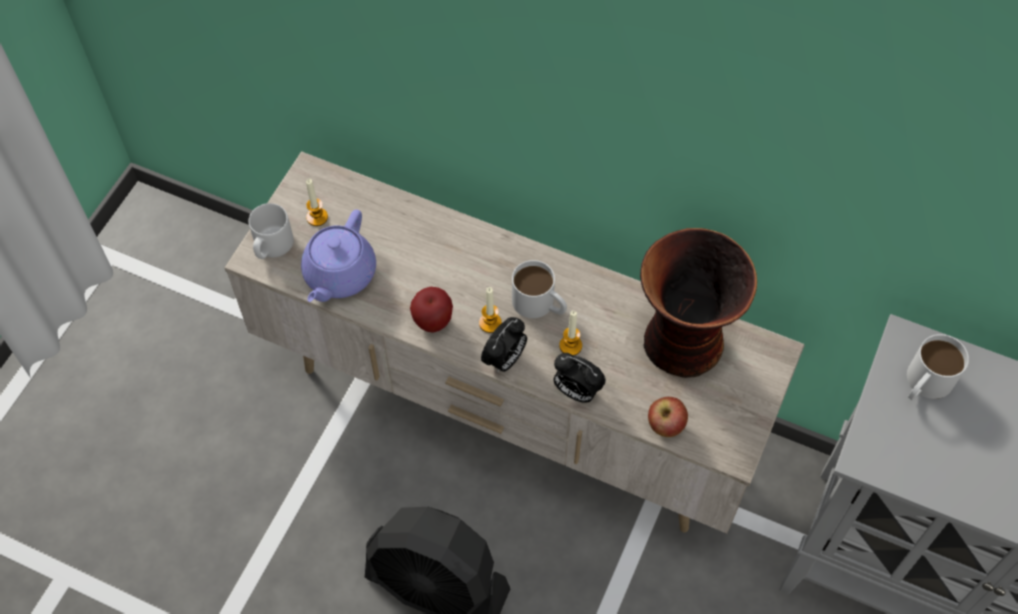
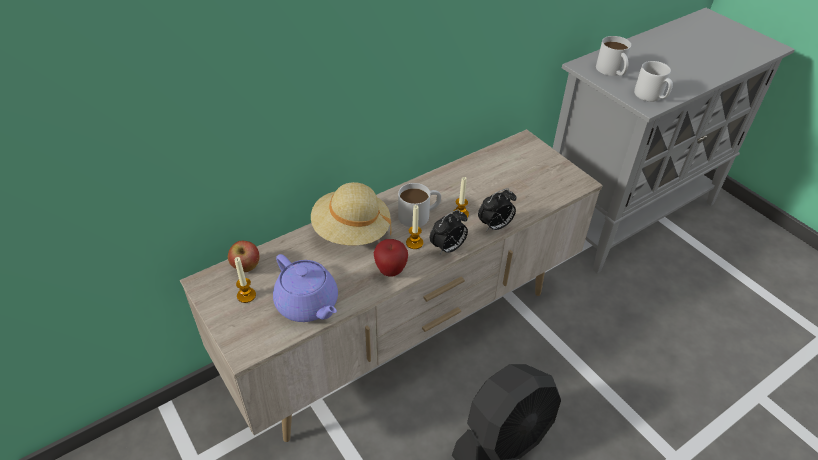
camera: 60 degrees left, 15 degrees down
(272, 246) = (245, 334): grey mug -> grey mug (651, 96)
(466, 254) = (351, 231): none -> beige hat
(504, 360) = (448, 248): alarm clock -> alarm clock turned 75 degrees clockwise
(665, 426) = (545, 200): apple -> apple (246, 267)
(682, 345) = (495, 170): vase -> none

